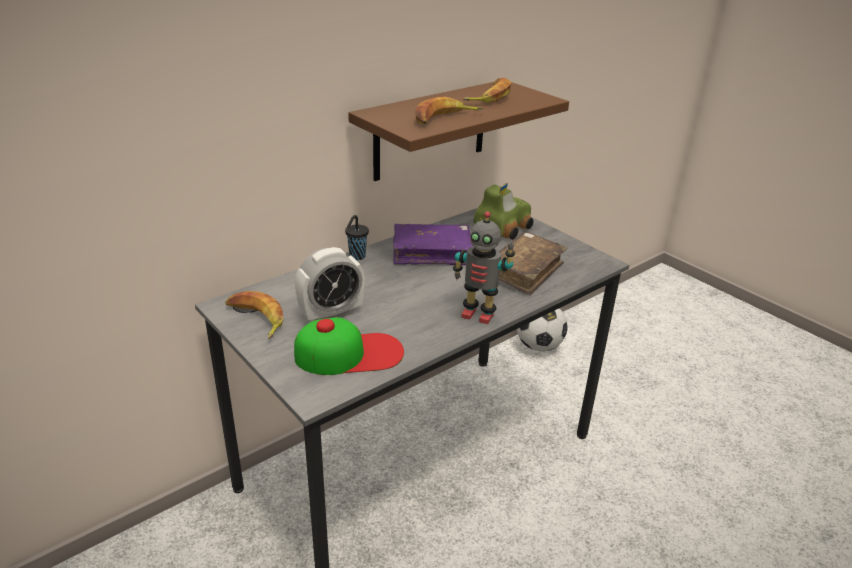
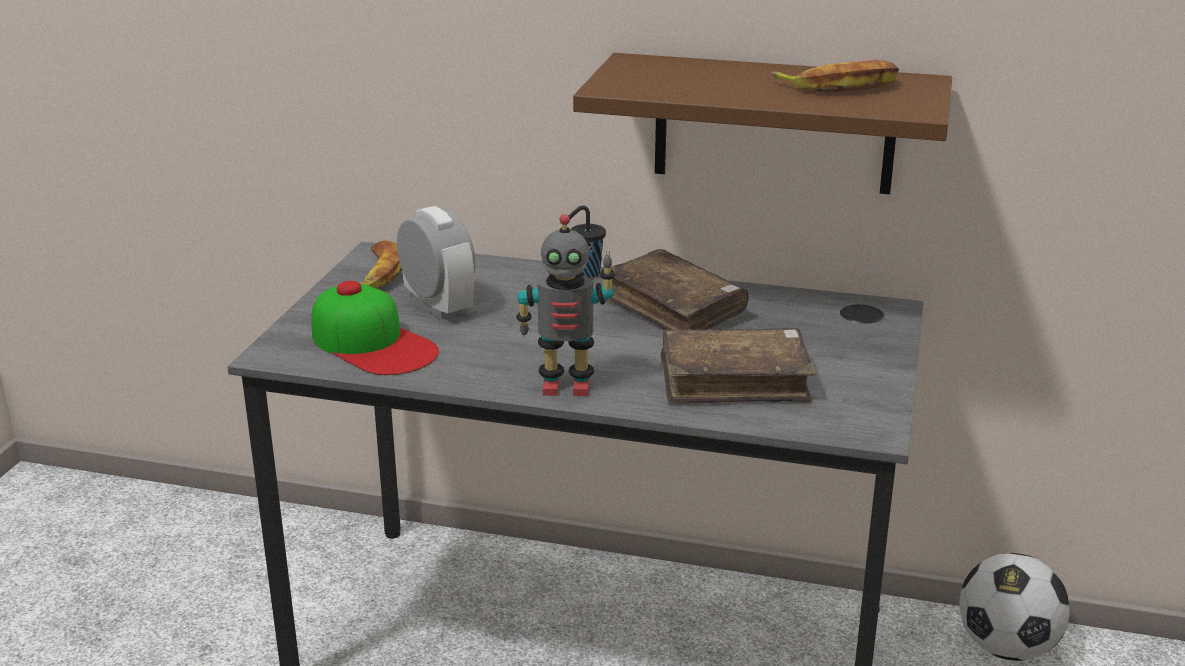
camera: 55 degrees right, 5 degrees down
(331, 314) = (438, 306): alarm clock -> alarm clock turned 150 degrees counterclockwise
(431, 253) = (674, 309): purple book -> brown book
(444, 118) = (689, 88): banana -> none
(478, 314) = (566, 386): toy robot -> toy robot turned 75 degrees counterclockwise
(501, 227) = (835, 328): toy car -> none

